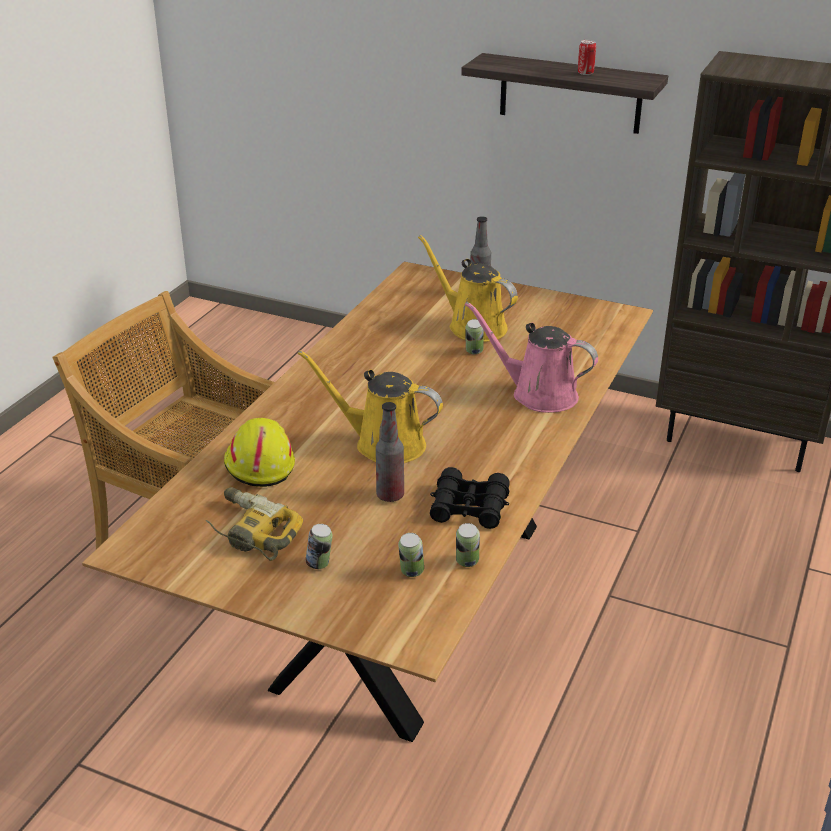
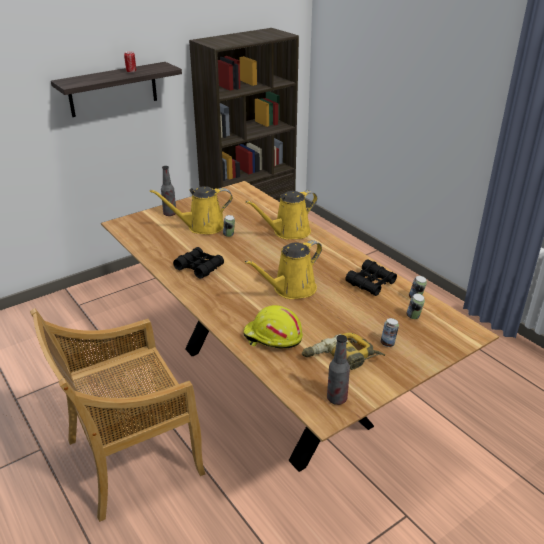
camera: 60 degrees left, 0 degrees up
(369, 360) = (199, 267): none -> black binoculars
(390, 495) = (342, 302): bottle -> bottle (337, 398)
(538, 394) = (288, 232): pink watering can -> yellow watering can

